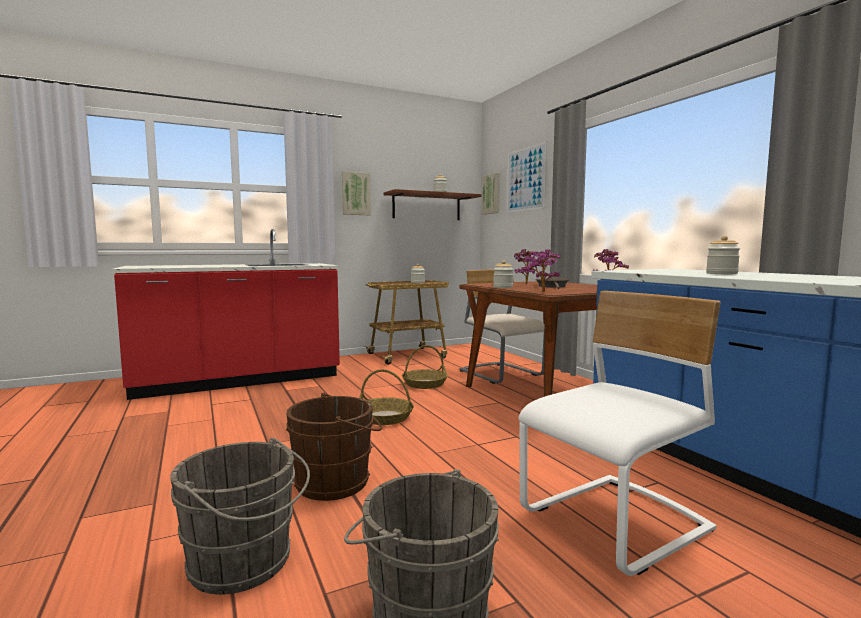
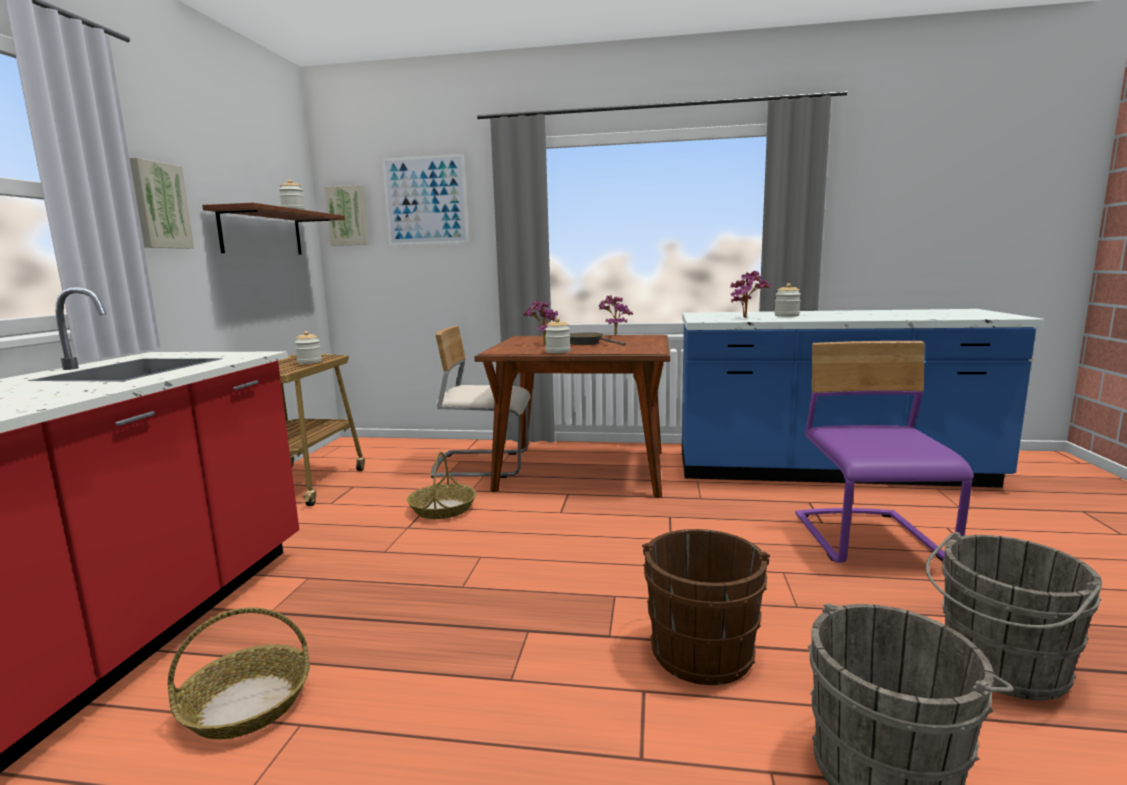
camera: 55 degrees left, 5 degrees up
(384, 417) = (526, 565): basket -> basket (246, 705)
(543, 292) = (635, 351): potted plant -> potted plant (747, 318)
(616, 523) = (870, 540): white chair -> purple chair

